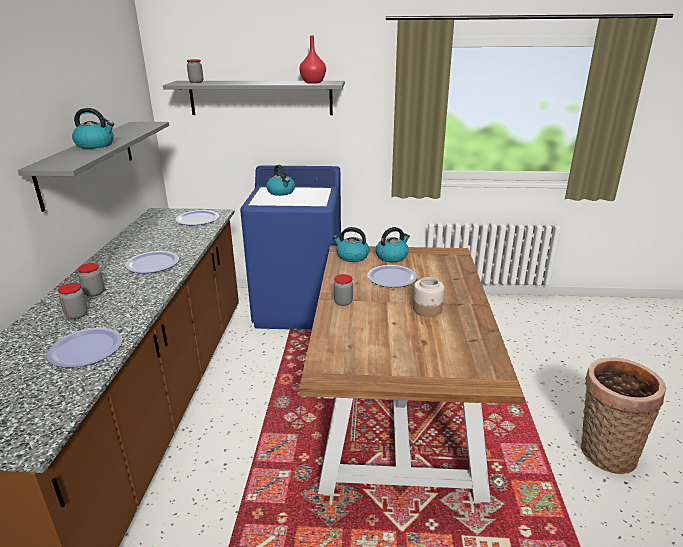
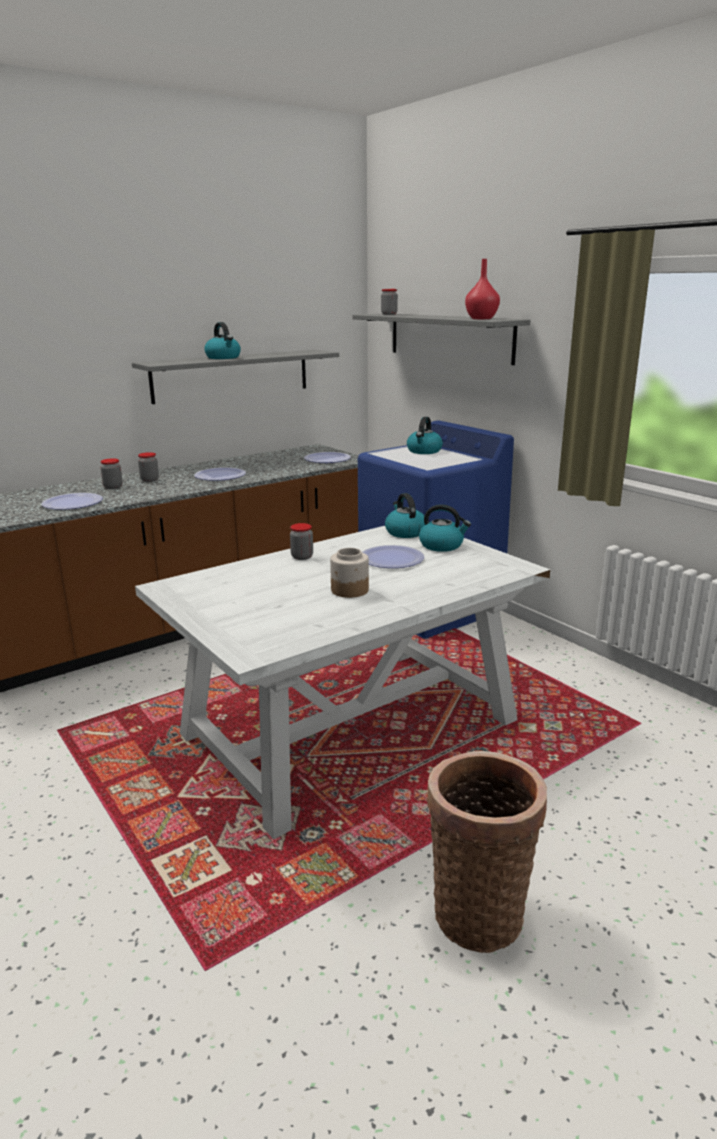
camera: 50 degrees right, 5 degrees down
(399, 410) = (349, 728): brown dining table -> white dining table

